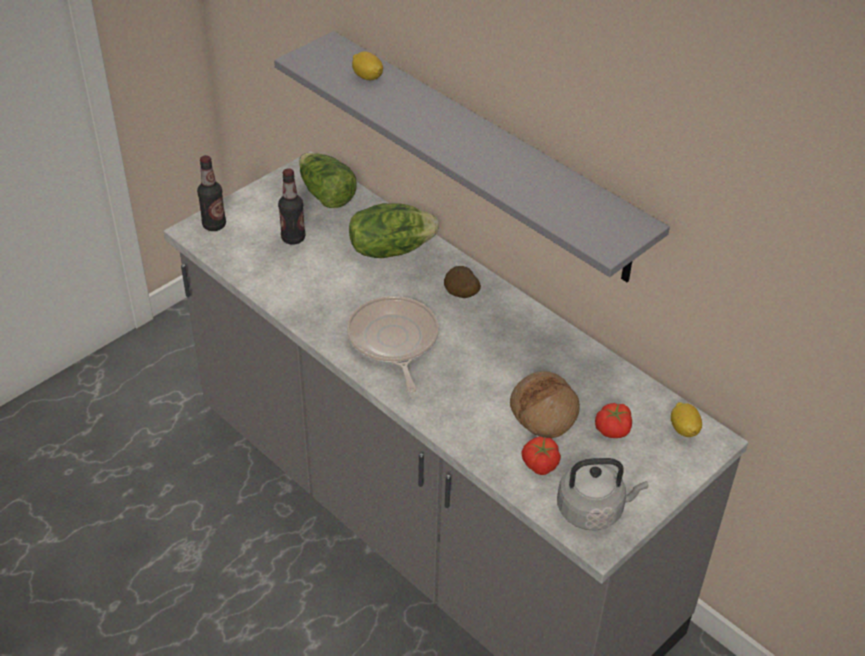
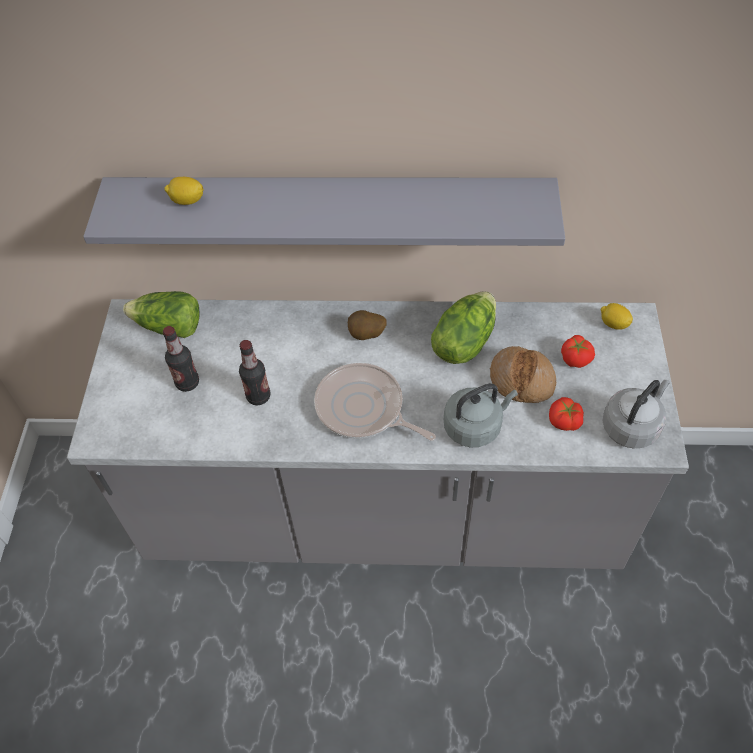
camera: 40 degrees left, 10 degrees up
(214, 225) = (107, 420): bottle -> bottle (258, 396)
(390, 249) = (273, 336): lettuce -> lettuce (463, 342)
(462, 414) = (475, 426): none -> grey kettle

